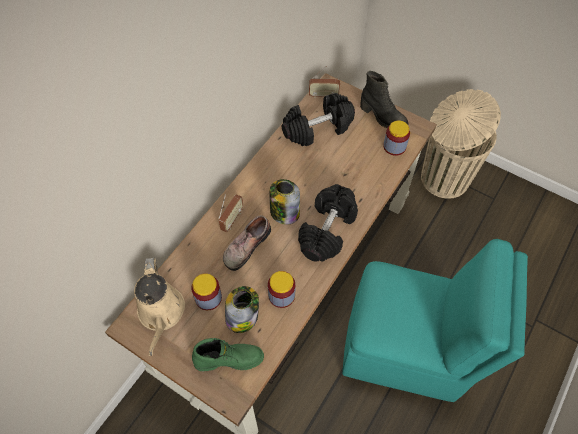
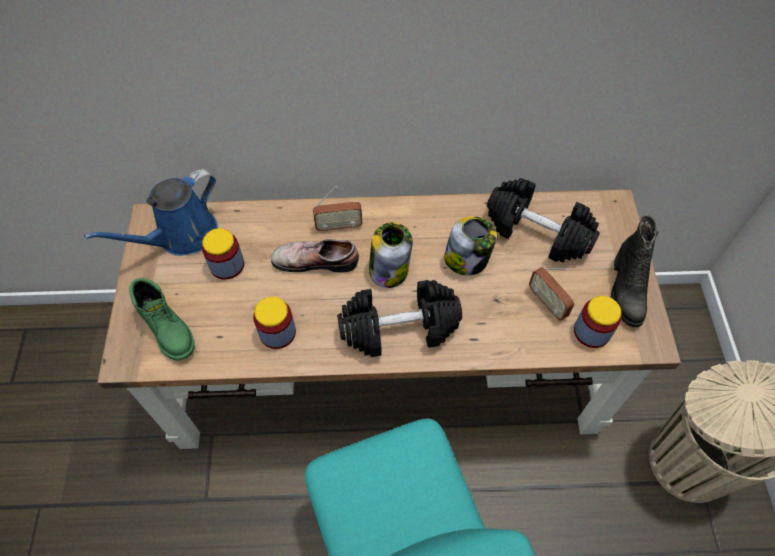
camera: 55 degrees right, 0 degrees up
(161, 313) = (182, 236): beige watering can -> blue watering can
(242, 317) = (225, 310): jar -> jar (467, 259)
(323, 95) = (594, 208): radio -> radio (547, 303)

